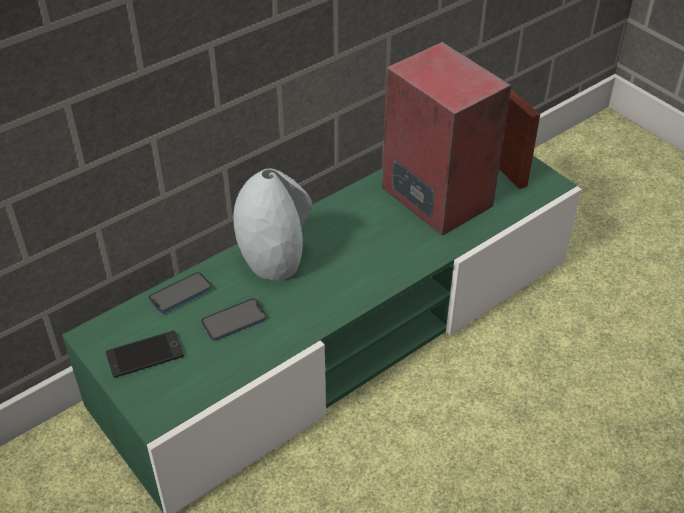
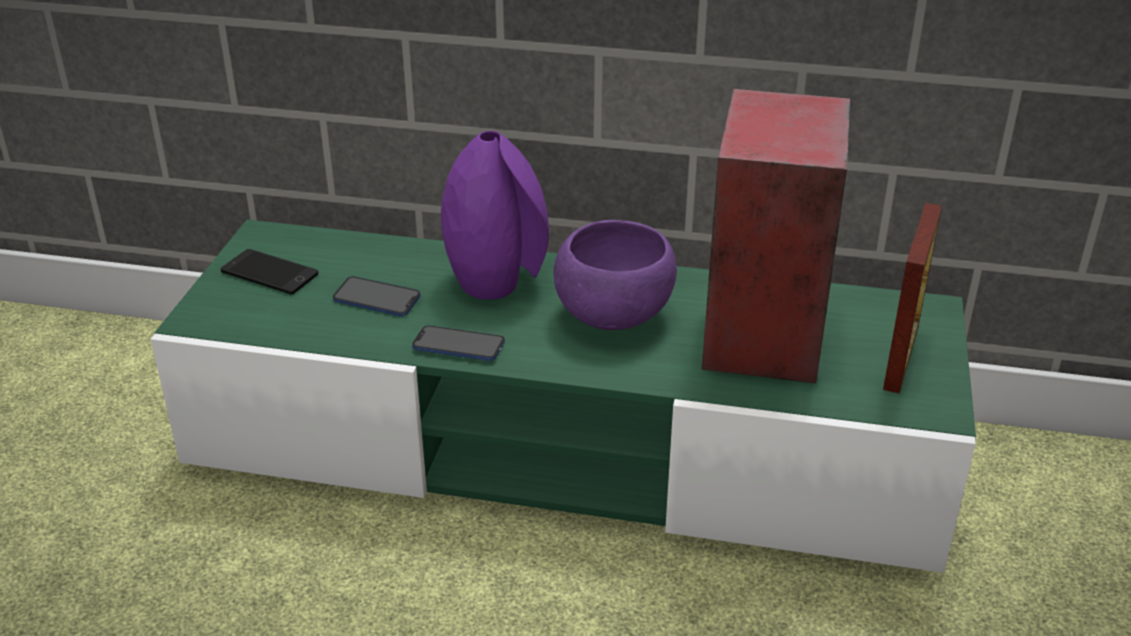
camera: 50 degrees right, 10 degrees down
(180, 294) = (376, 250): phone -> phone (458, 345)
(275, 260) = (497, 279): grey vase -> purple vase
(363, 237) = (614, 316): none -> purple bowl

